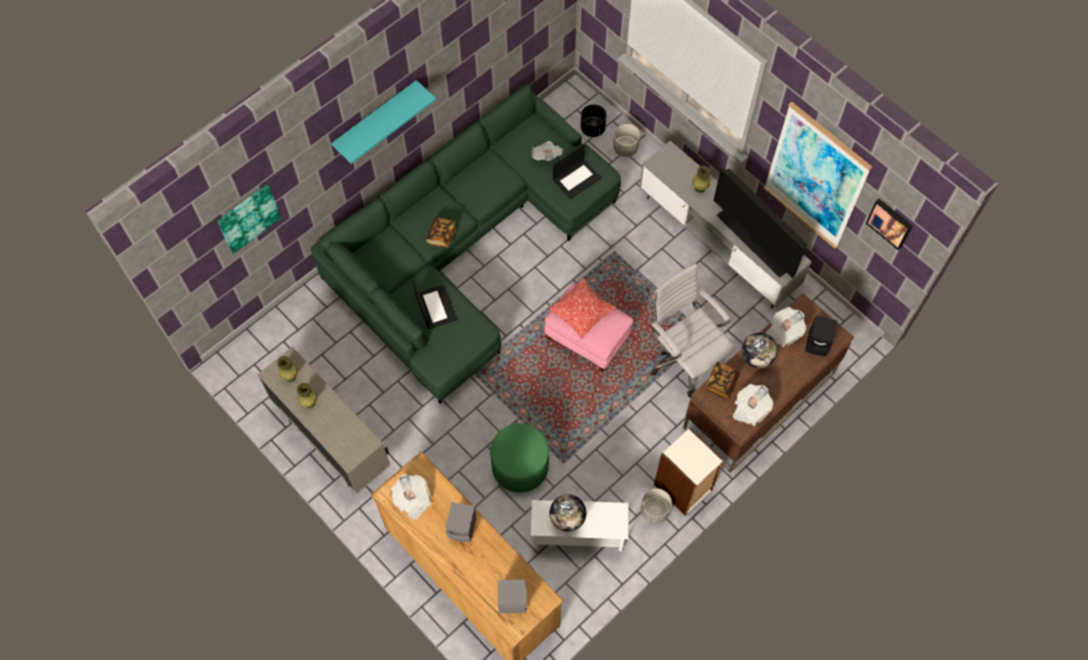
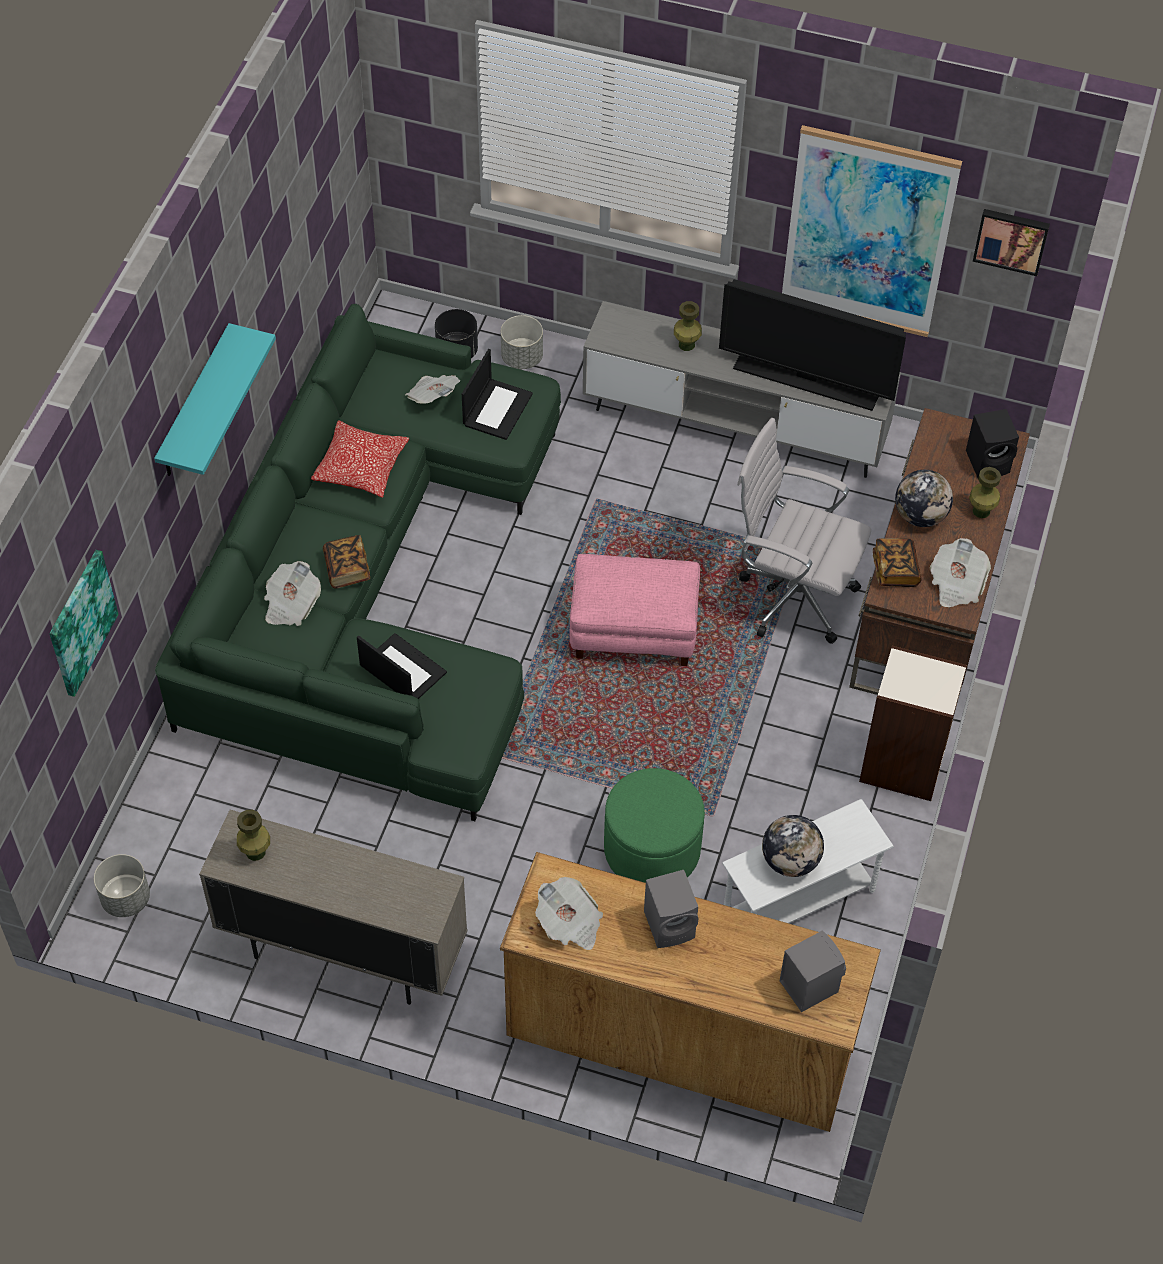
camera: 30 degrees left, 10 degrees down
(309, 403) = (311, 874): green vase -> green vase (981, 511)
(582, 312) = (621, 583): pillow -> pillow (361, 467)
(654, 510) = (883, 815): grey planter -> grey planter (125, 899)
(783, 331) = (932, 467): newspaper -> newspaper (291, 605)

